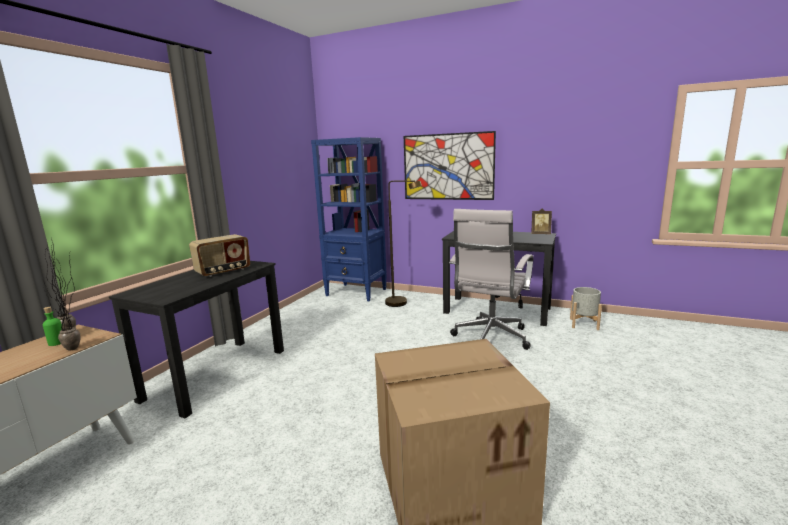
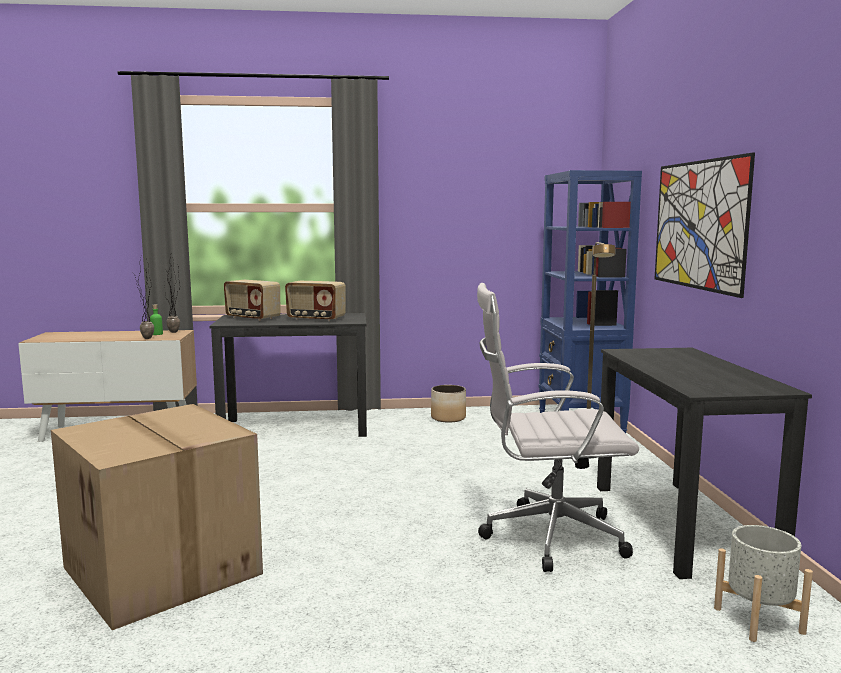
camera: 60 degrees right, 5 degrees down
(163, 288) = (252, 318): none -> radio
(292, 318) = (448, 418): none -> planter
(540, 234) = (769, 386): picture frame -> none

